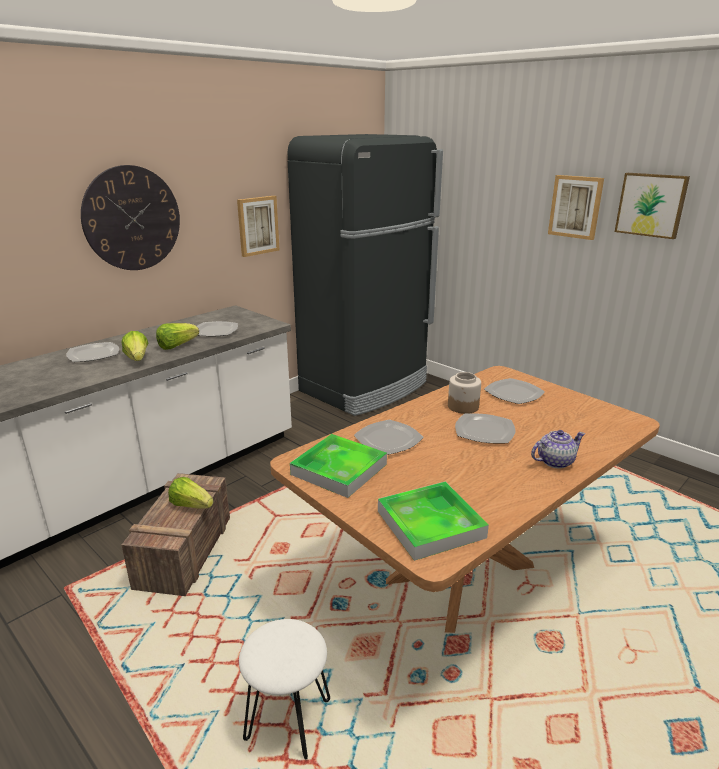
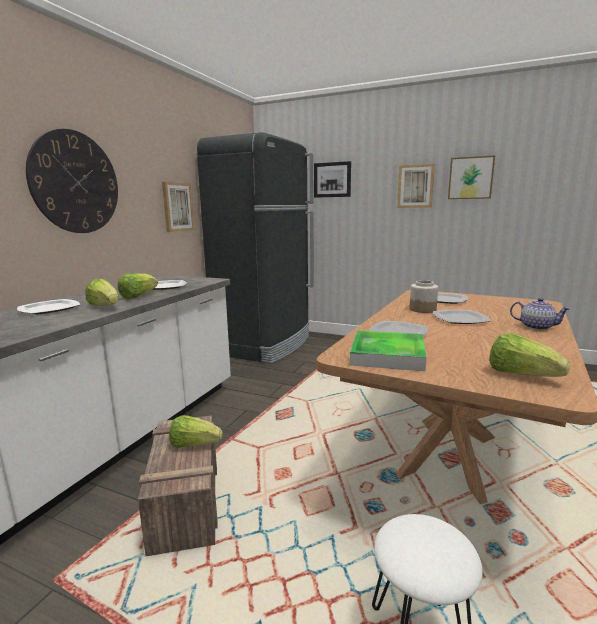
camera: 20 degrees left, 10 degrees down
(430, 524) = (521, 375): tray -> lettuce
(472, 183) = (332, 180): none -> picture
(554, 461) = (536, 327): teapot -> teapot turned 75 degrees clockwise

